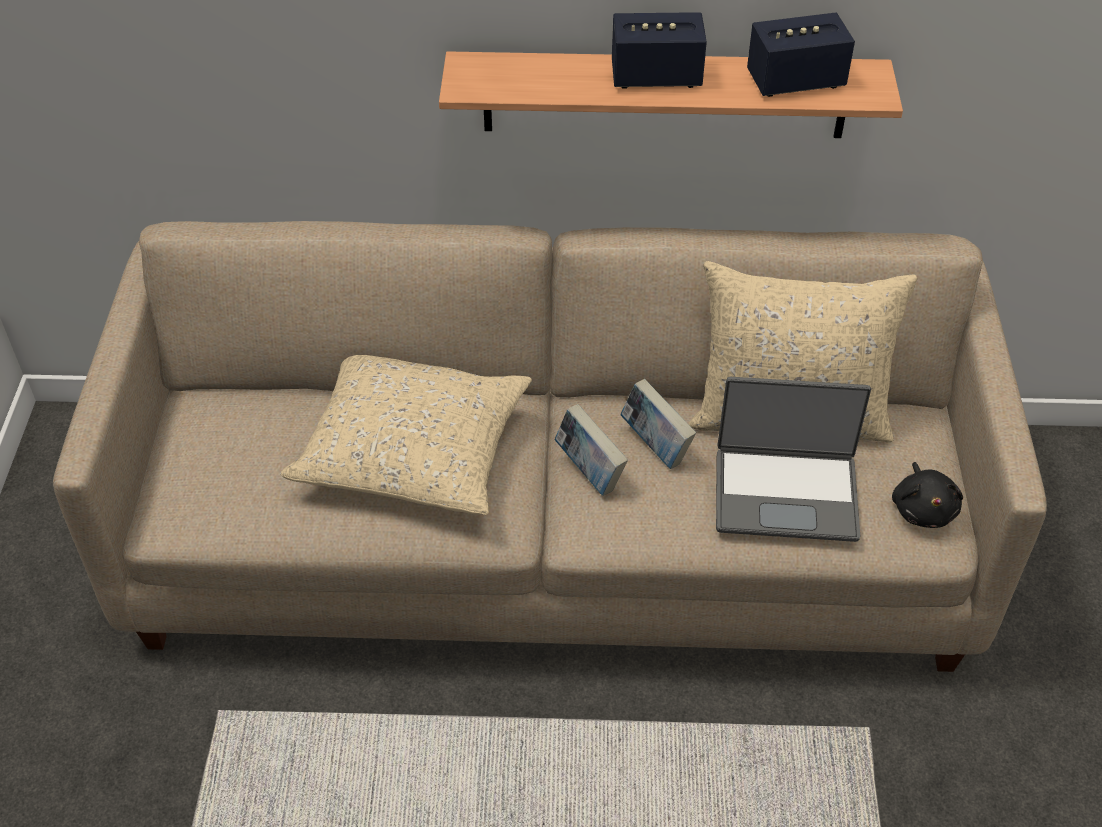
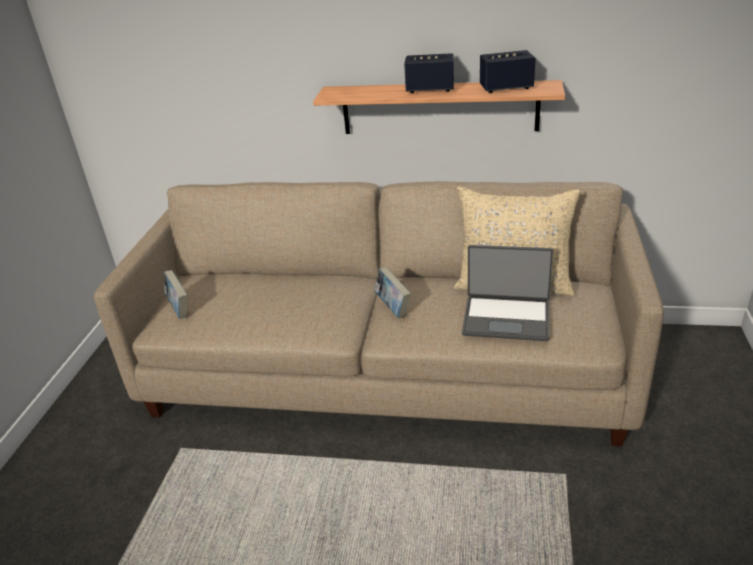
camera: 10 degrees right, 15 degrees down
(413, 449) = (297, 296): beige pillow -> none
(655, 445) = (433, 296): book -> book (179, 309)
(923, 509) = (591, 328): black plush toy -> none

